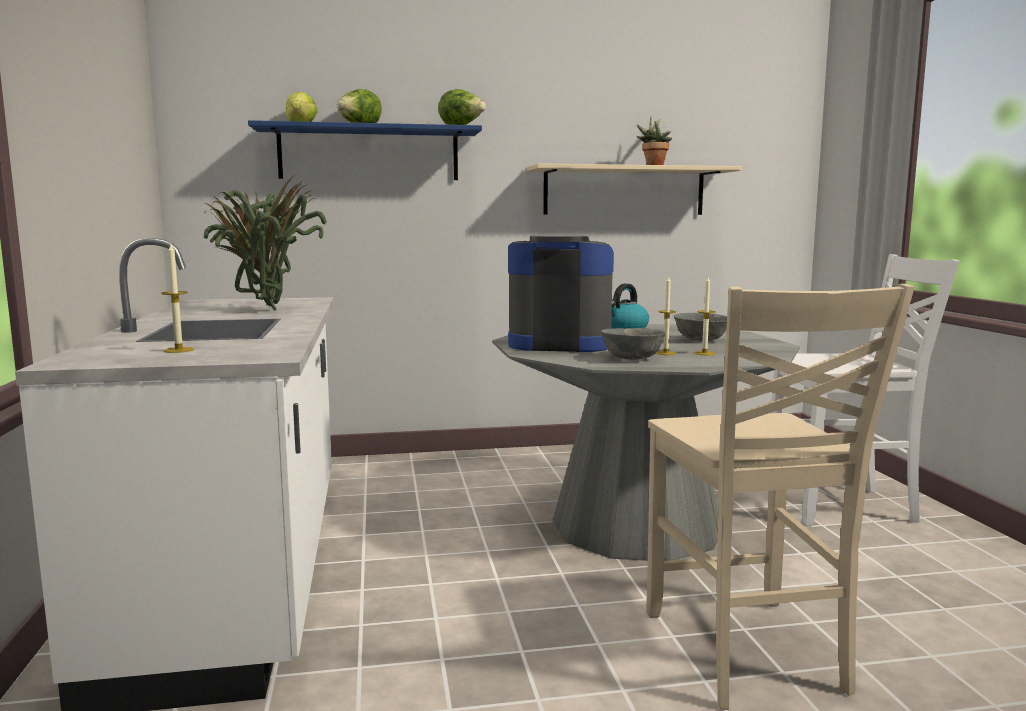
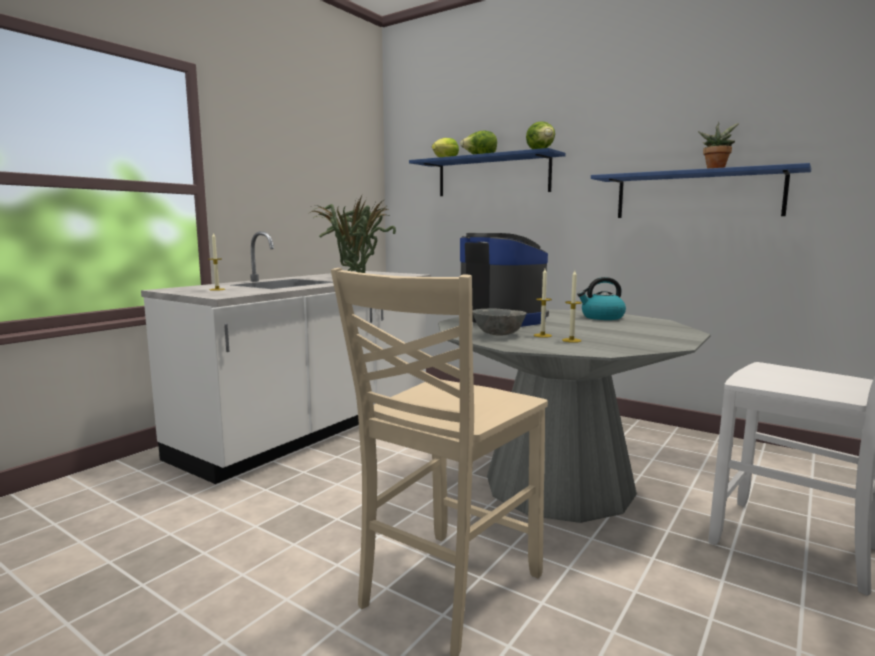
camera: 45 degrees right, 0 degrees up
(624, 191) = (697, 195): beige shelf -> blue shelf
(701, 341) = (620, 333): grey bowl -> none

